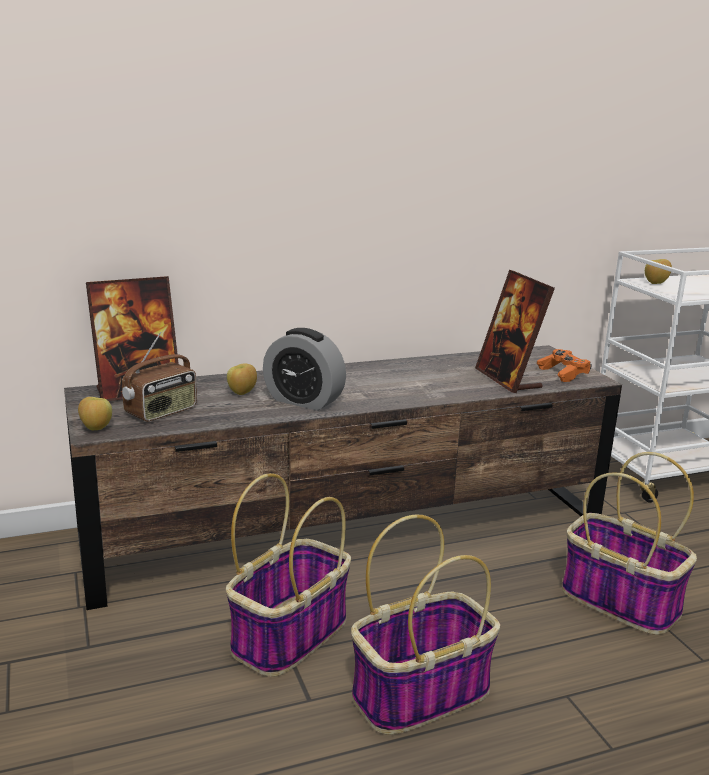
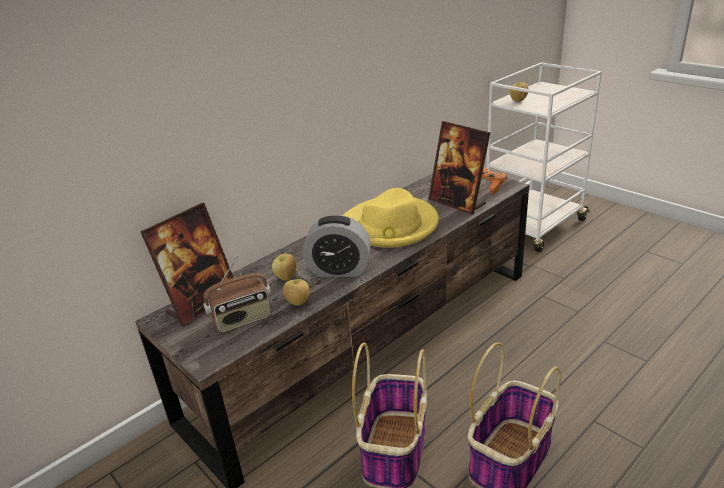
camera: 20 degrees left, 10 degrees up
(96, 428) = (204, 356): apple -> apple (298, 303)
(162, 412) = (242, 319): radio -> radio turned 45 degrees clockwise
(403, 380) = (391, 226): none -> yellow hat
(617, 600) = (572, 335): basket -> none

